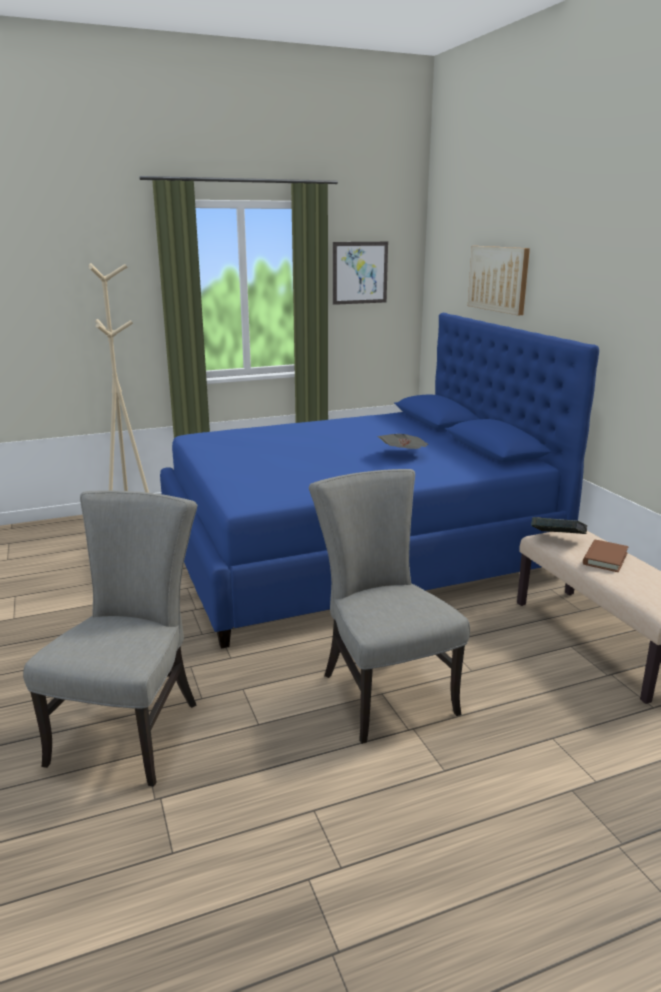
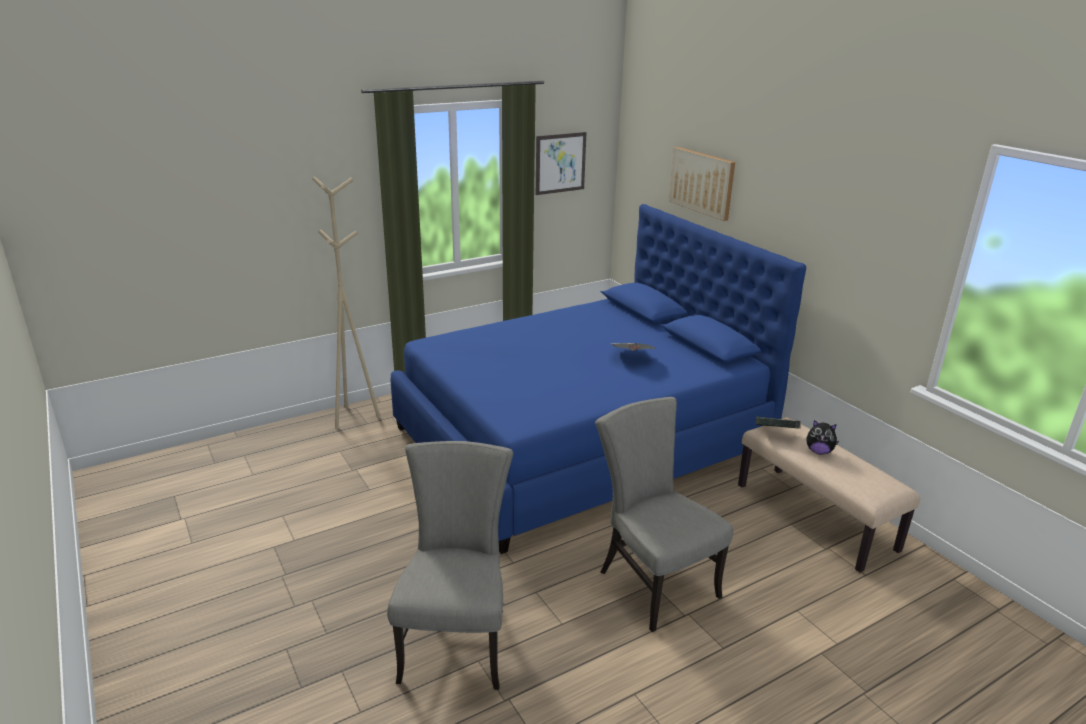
camera: 10 degrees left, 5 degrees up
(605, 558) = (819, 451): brown book -> plush toy

